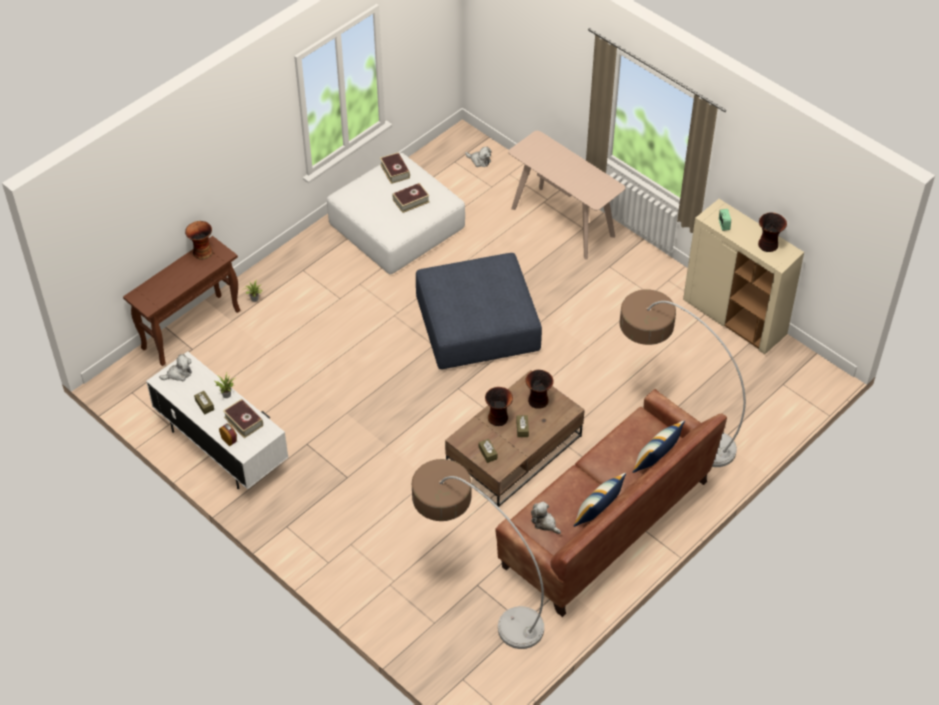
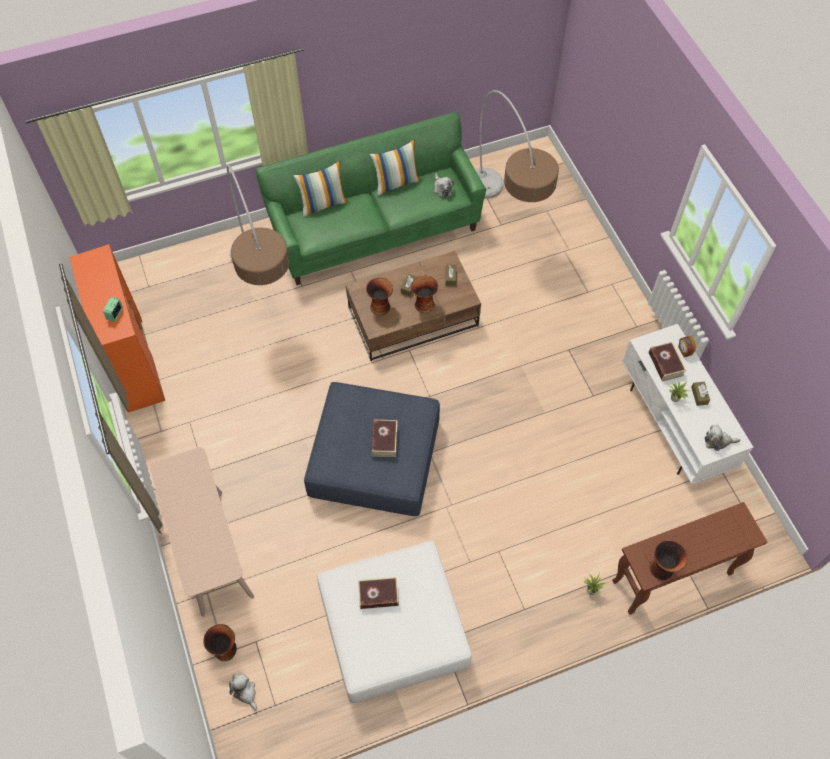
camera: 155 degrees left, 10 degrees up
(395, 171) = (374, 653): book -> book (384, 440)
(606, 523) = (375, 231): brown sofa -> green sofa
(735, 318) = (134, 364): beige cabinet -> orange cabinet
(768, 245) = (94, 276): vase -> vase (225, 648)

